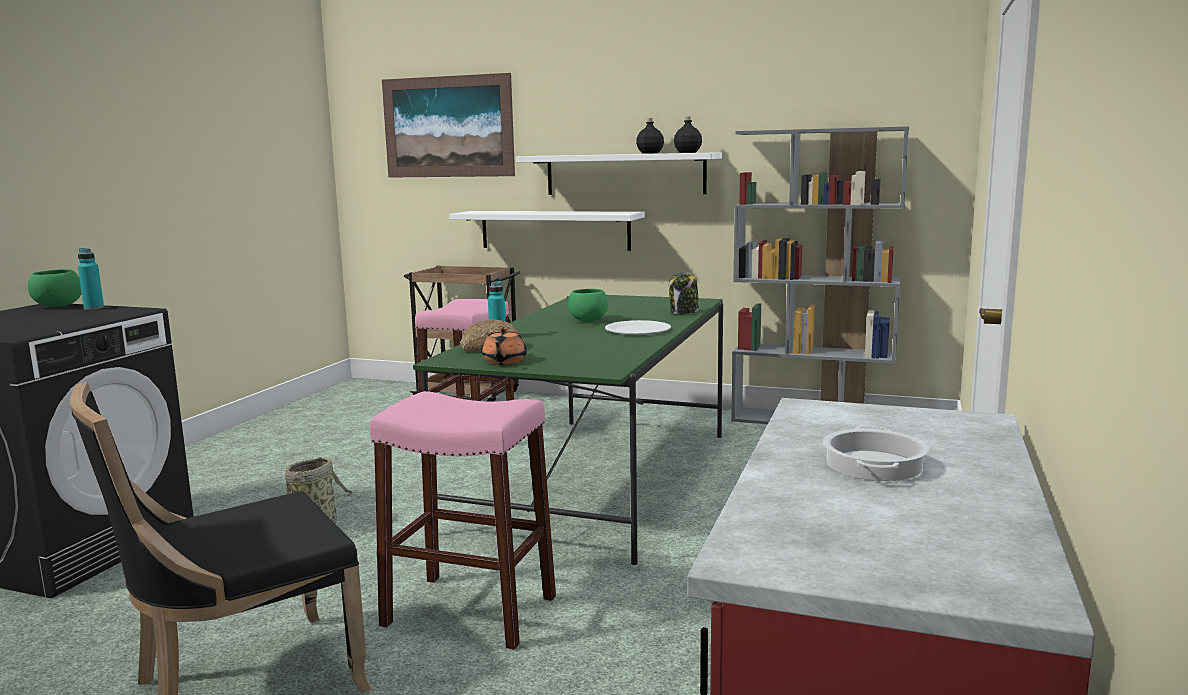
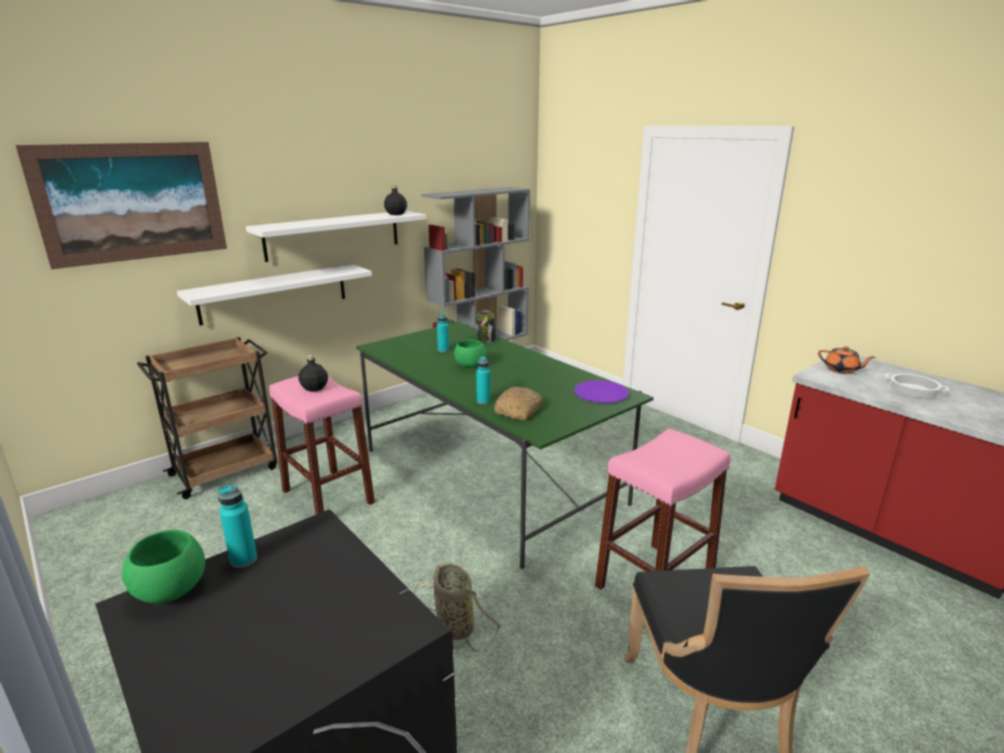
camera: 60 degrees left, 10 degrees up
(504, 362) = (570, 415): orange teapot -> orange teapot (841, 370)
(591, 362) = (600, 393): none -> purple plate
(617, 309) = (443, 350): none -> turquoise bottle
(637, 330) = (522, 361): white plate -> none
(650, 153) = (362, 216): black bottle -> black bottle (314, 388)

